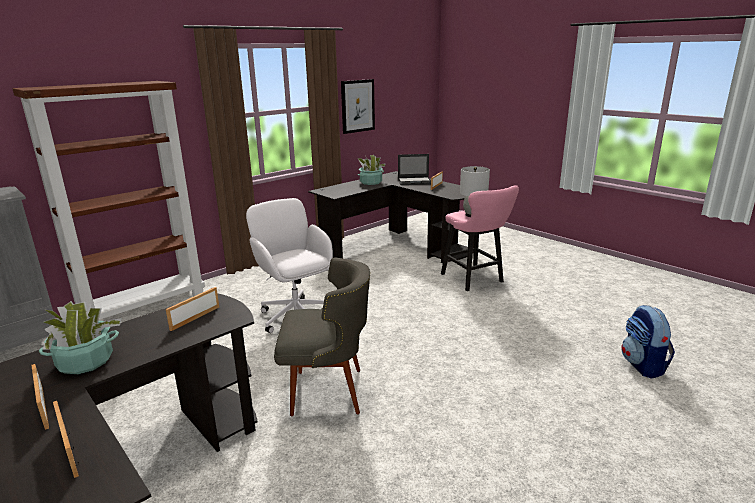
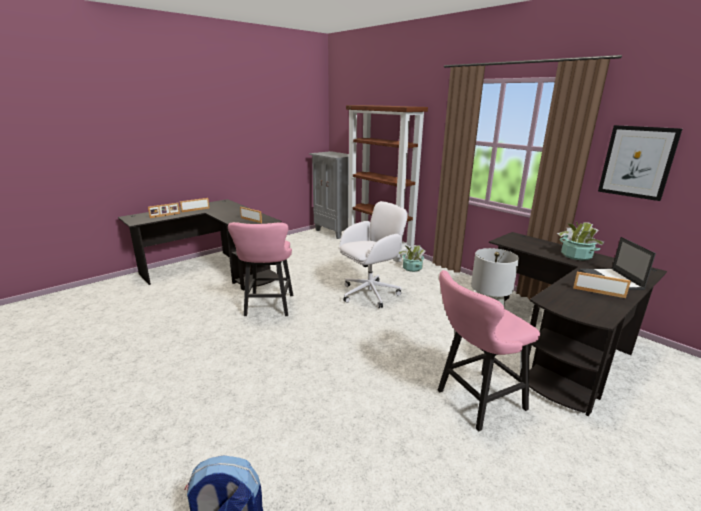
camera: 90 degrees right, 0 degrees up
(85, 361) = (224, 210): potted plant -> potted plant (412, 268)
(326, 392) = (268, 308): grey chair -> pink stool

